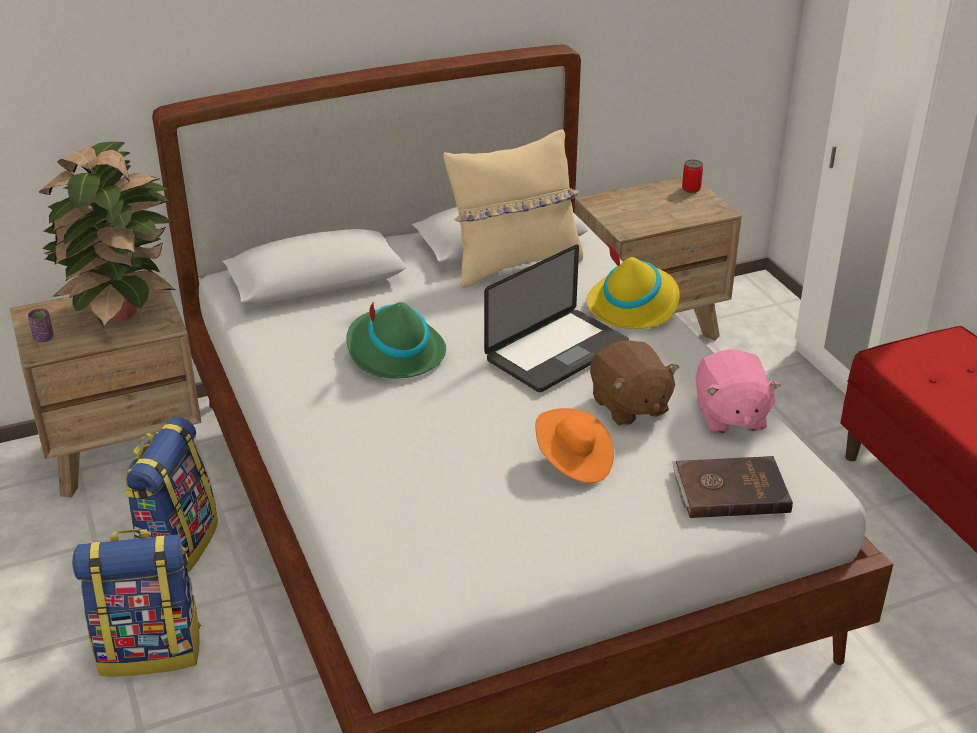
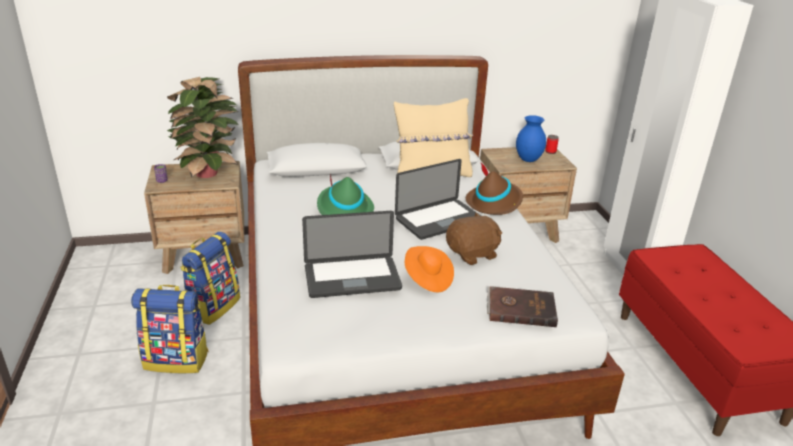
camera: 10 degrees right, 5 degrees down
(457, 480) = (352, 278): none -> laptop
(629, 406) = (473, 254): brown plush toy -> brown plush toy turned 105 degrees counterclockwise
(633, 305) = (494, 202): yellow hat -> brown hat
(658, 209) = (528, 159): none -> blue vase
(729, 416) = (534, 268): pink plush toy -> none

